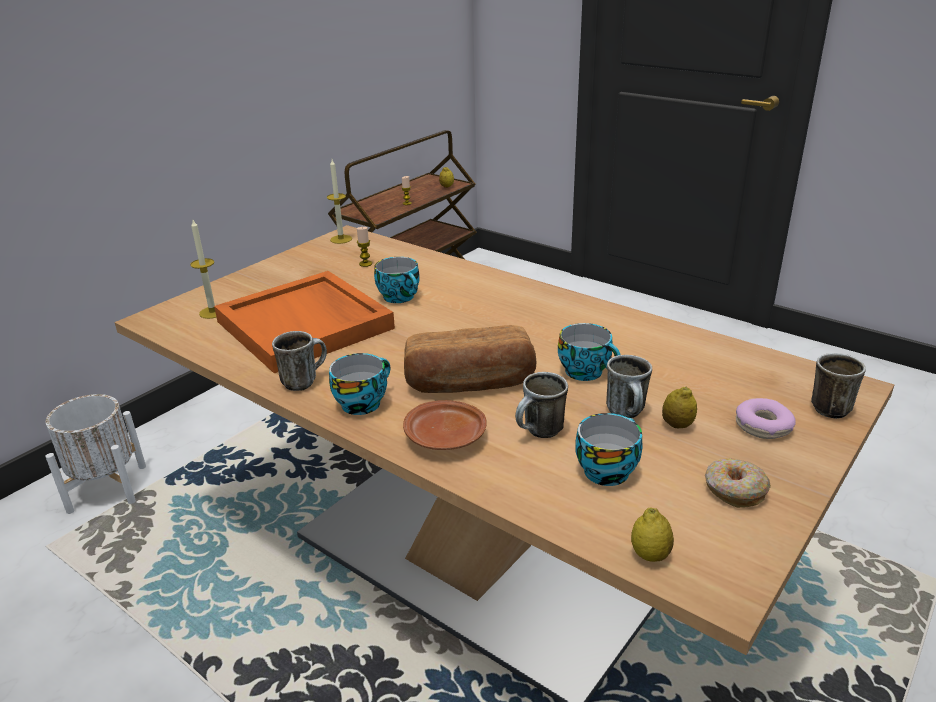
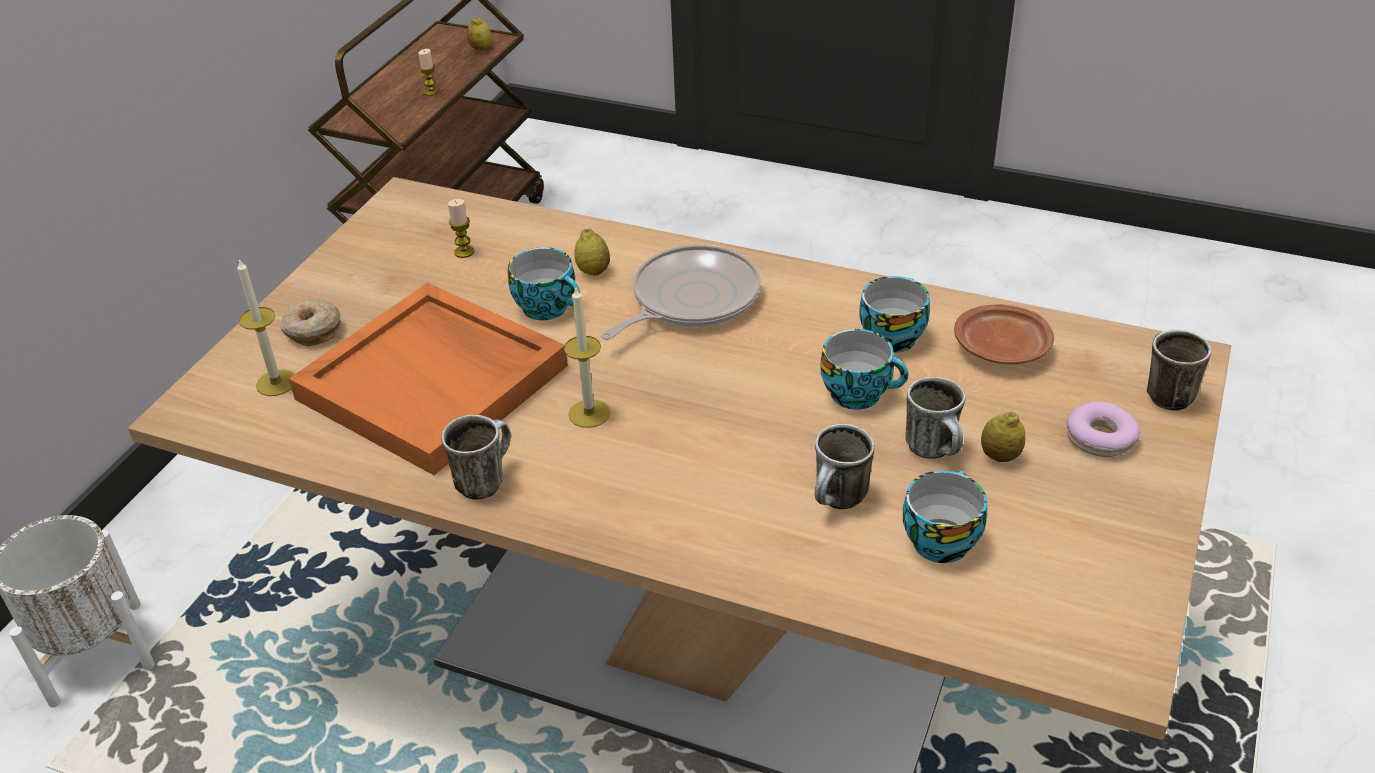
camera: 15 degrees left, 10 degrees up
(341, 239) = (400, 208): candle -> candle (589, 413)
(362, 402) = (585, 499): cup -> cup (891, 336)
(446, 438) = (723, 533): brown plate -> brown plate (1003, 349)
(470, 383) = (715, 440): bread -> none
(494, 305) = (690, 299): none -> frying pan
(650, 555) = (1030, 645): lemon -> lemon (593, 271)
(734, 490) = (1094, 537): donut -> donut (312, 331)

